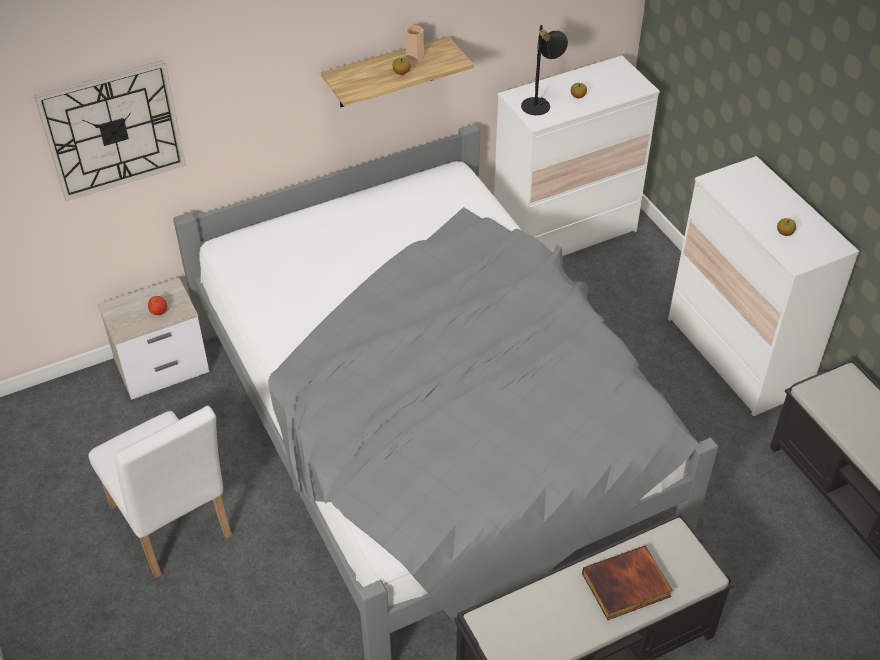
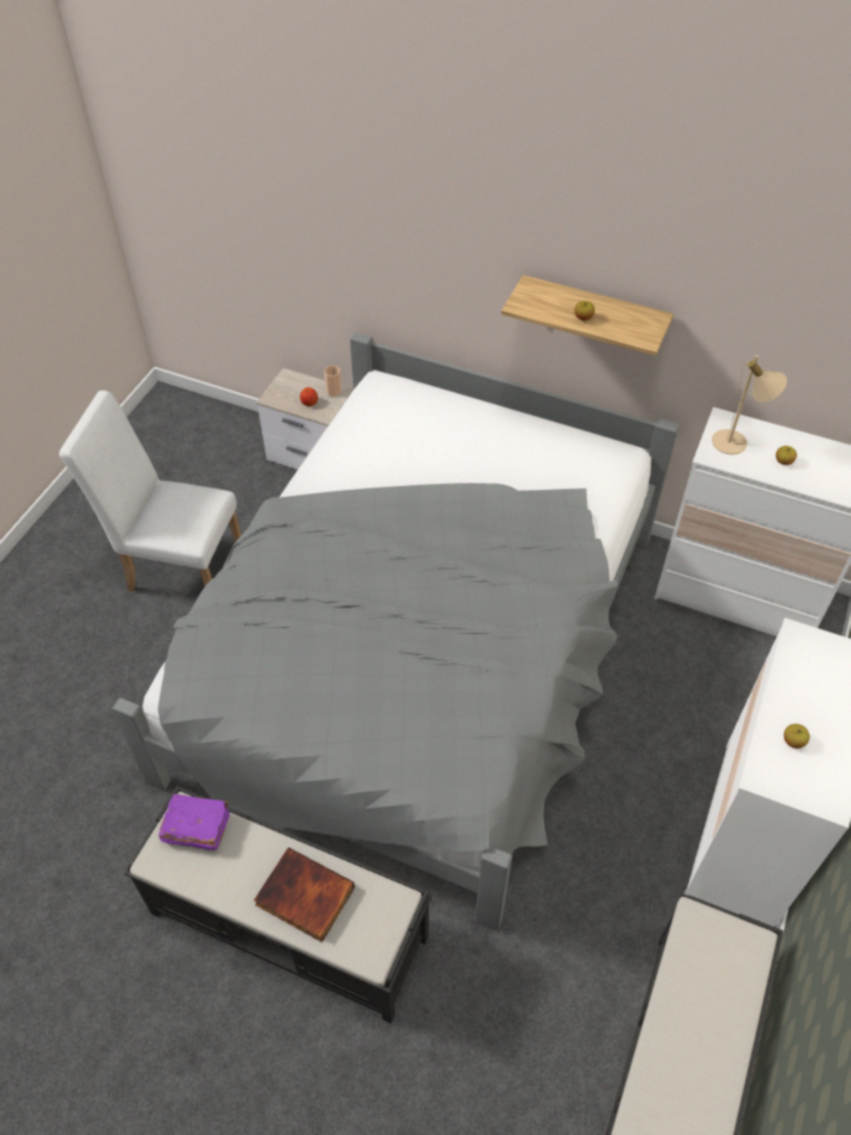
camera: 50 degrees right, 5 degrees up
(113, 130) = (317, 221): wall clock -> none
(174, 529) = (179, 567): white chair -> white chair turned 90 degrees clockwise
(414, 55) = (617, 311): cup -> cup (334, 391)
(507, 620) = (196, 827): none -> purple book
(540, 104) = (736, 444): black table lamp -> beige table lamp

